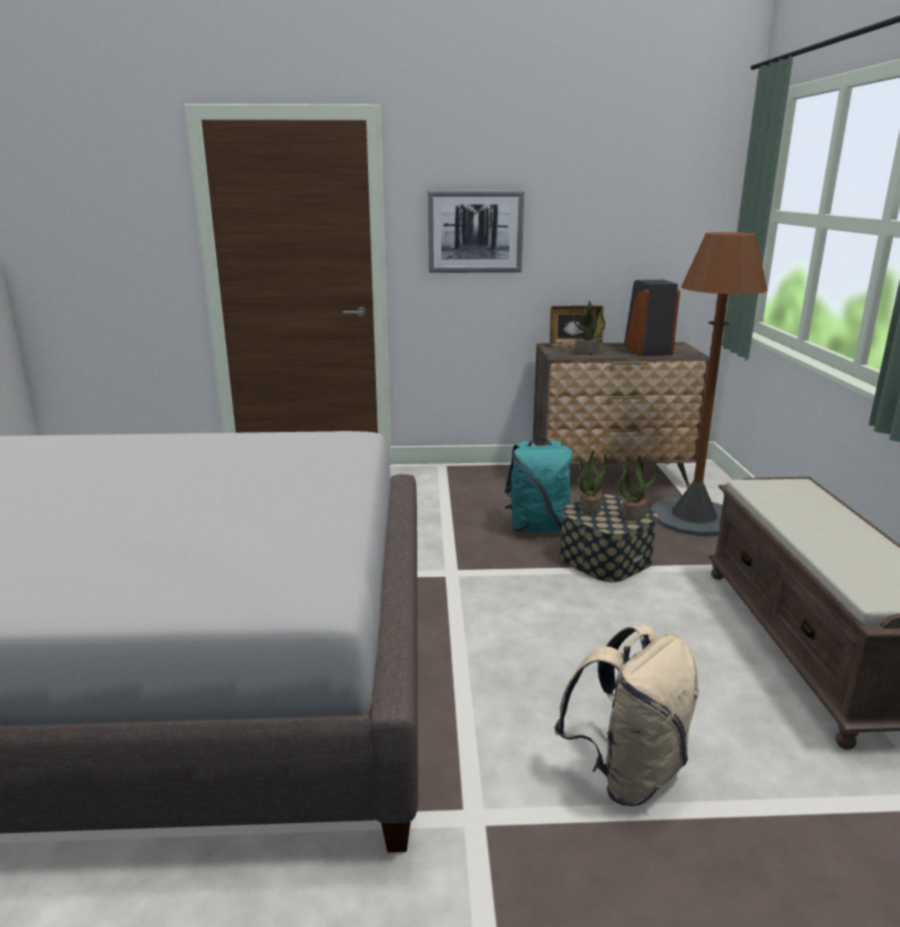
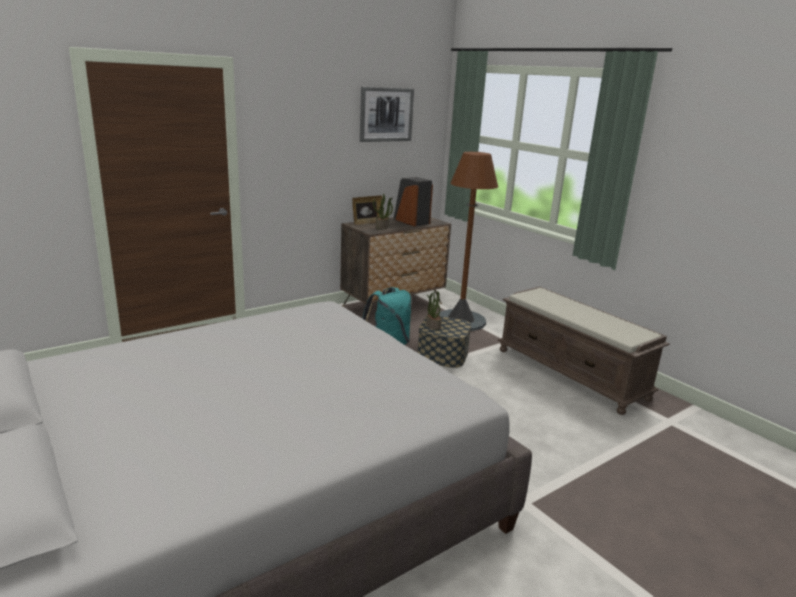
camera: 35 degrees left, 0 degrees up
(475, 232) = (299, 149): picture -> picture (386, 114)
(627, 773) = (560, 456): beige backpack -> none
(633, 514) = (458, 324): potted plant -> none

